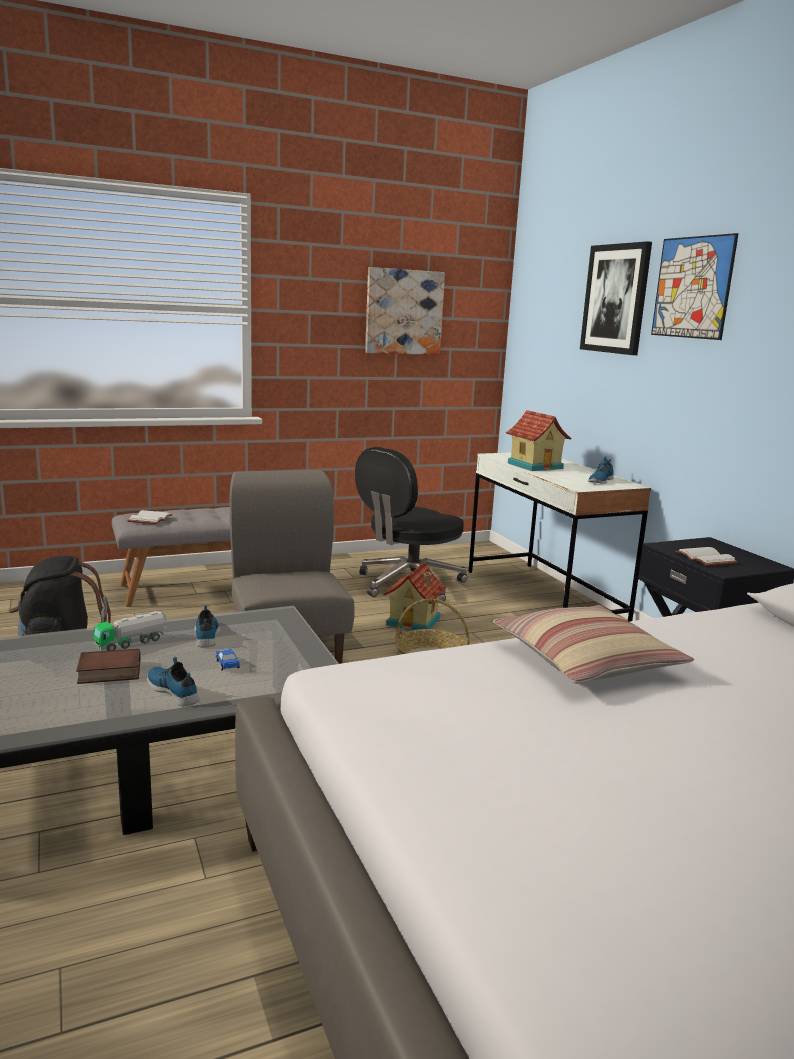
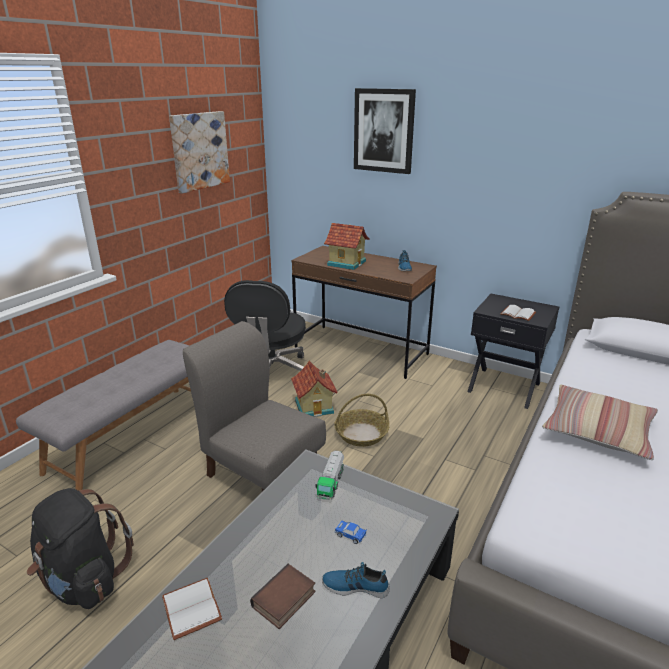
camera: 35 degrees left, 10 degrees up
(131, 643) = (251, 557): toy truck -> toy truck (331, 482)
(151, 519) = (71, 409): white book -> white book (193, 609)
(207, 634) = (292, 513): shoe -> none
(543, 596) = (361, 351): white desk -> brown desk
(692, 287) = (458, 126): picture -> none

